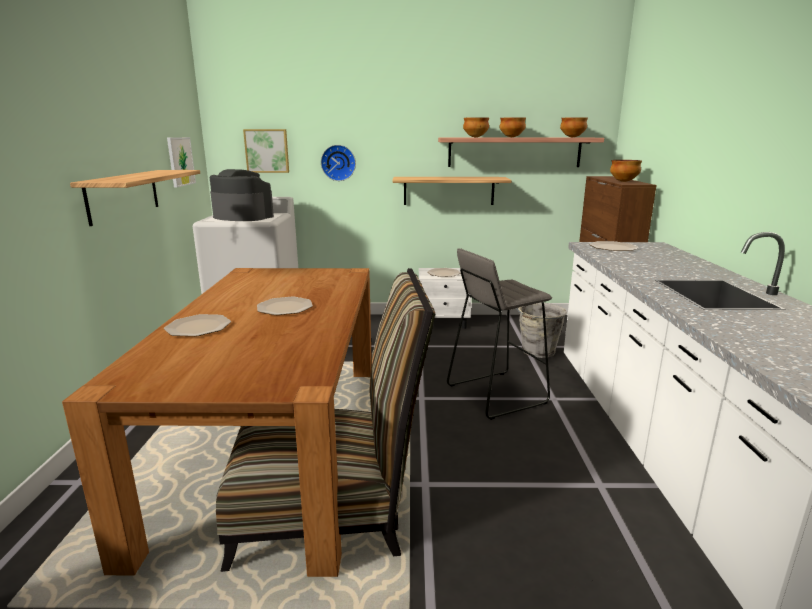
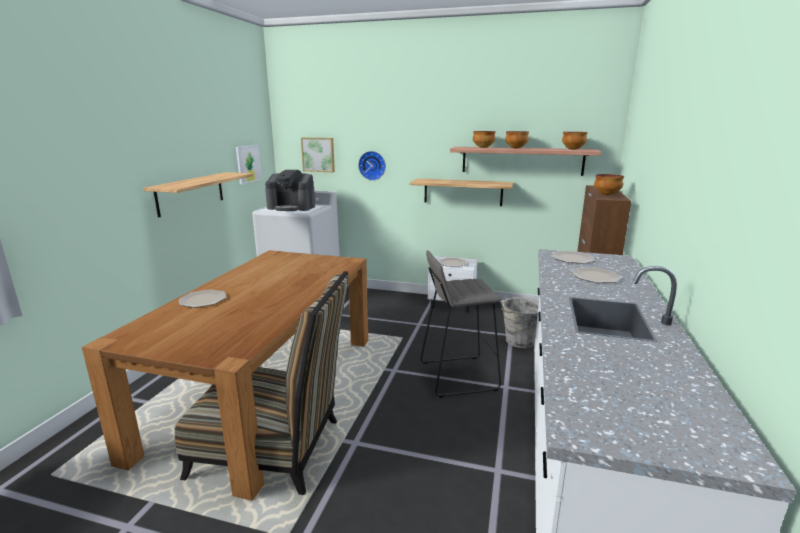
camera: 15 degrees right, 0 degrees up
(242, 217) = (292, 207): coffee machine -> coffee machine turned 150 degrees clockwise
(285, 307) = (274, 289): plate -> plate (596, 276)

